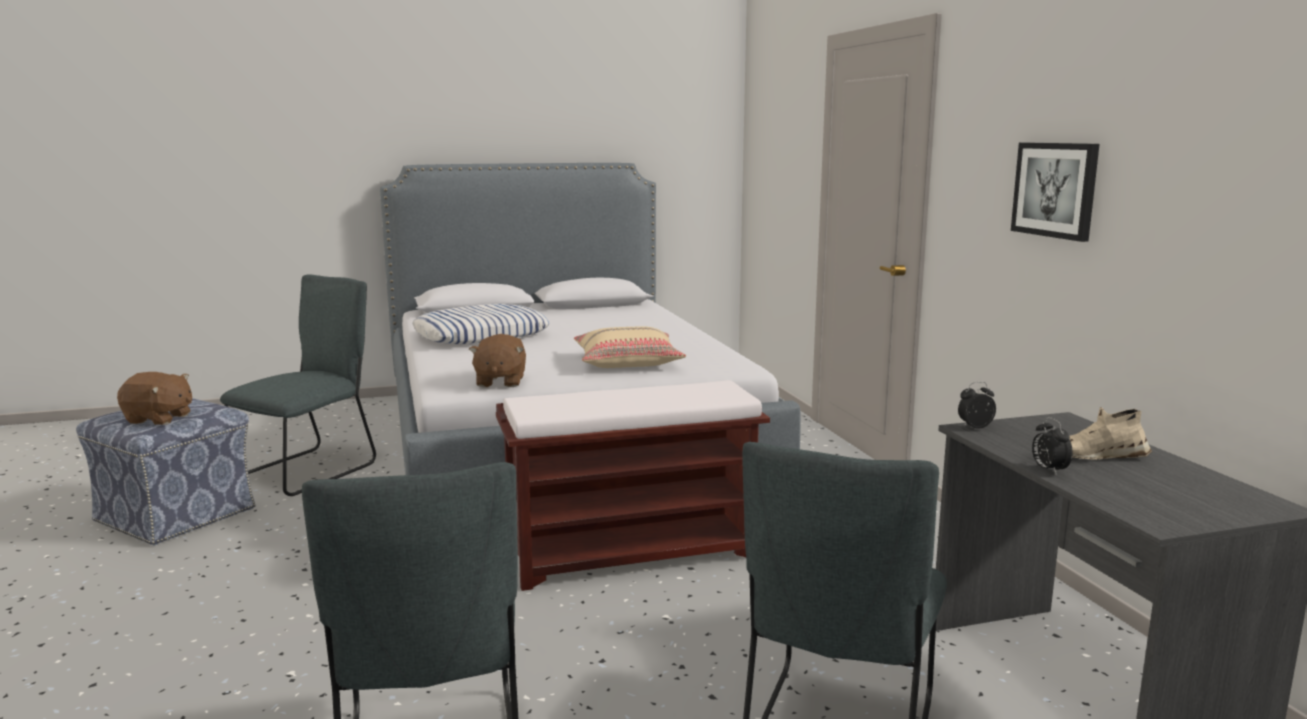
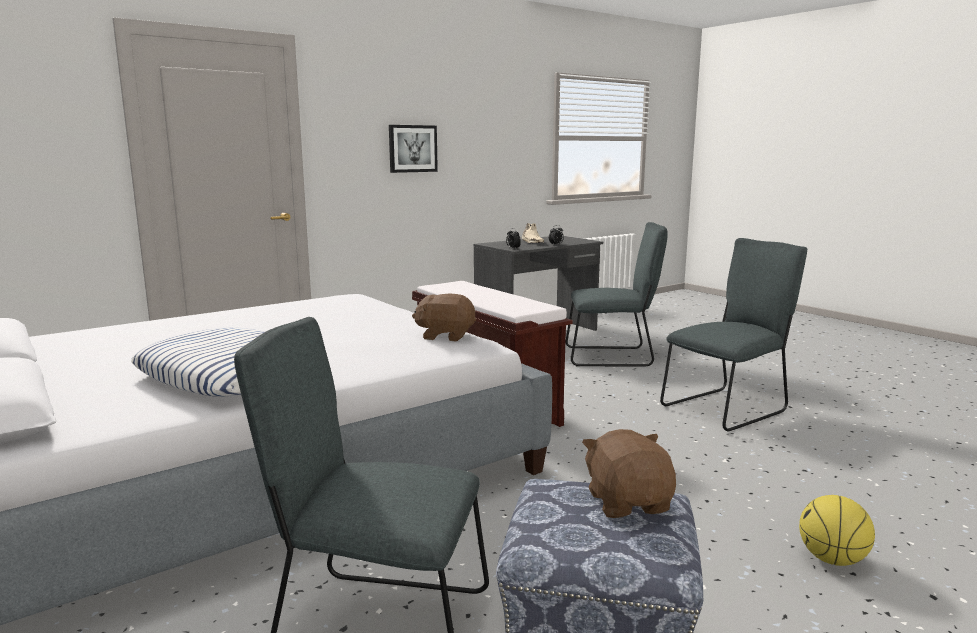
camera: 110 degrees left, 0 degrees up
(68, 643) = (832, 560): none -> basketball
(500, 382) = (445, 336): brown plush toy -> brown plush toy turned 150 degrees counterclockwise
(628, 362) = (349, 316): beige pillow -> none

